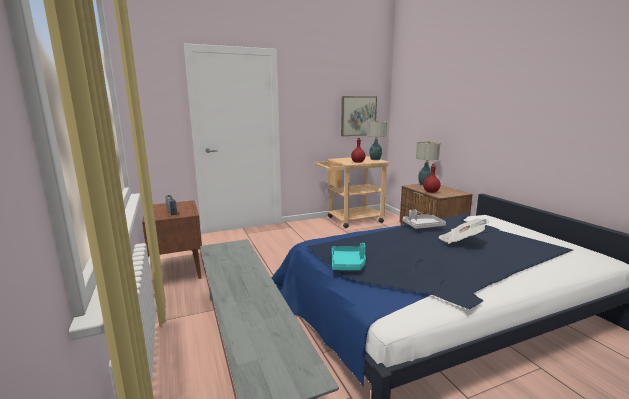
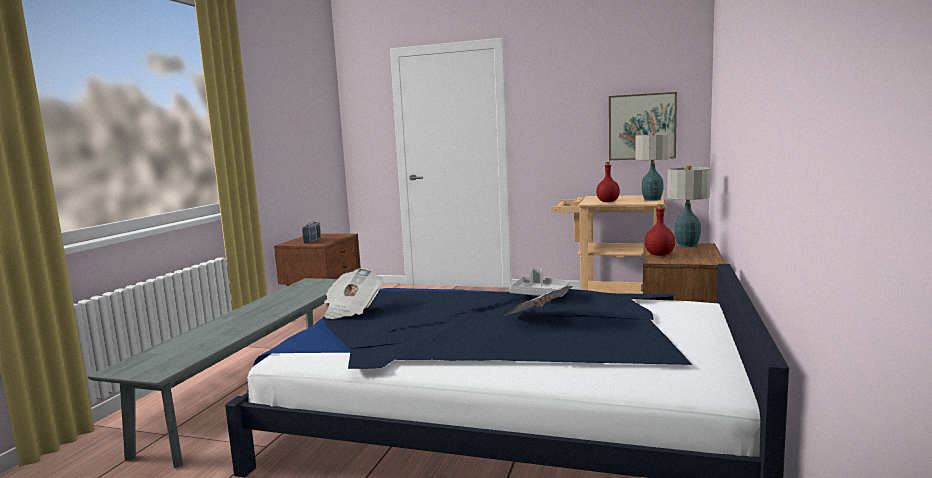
camera: 40 degrees right, 5 degrees down
(348, 264) = (352, 310): turquoise tray -> newspaper

